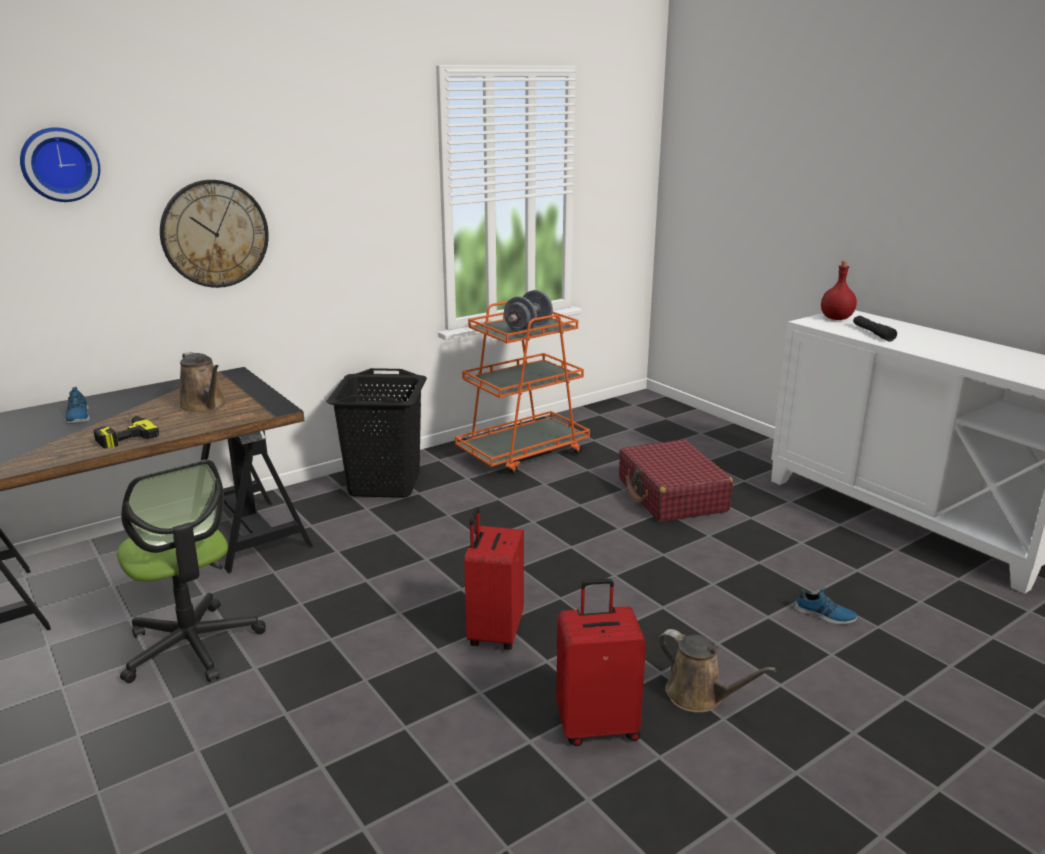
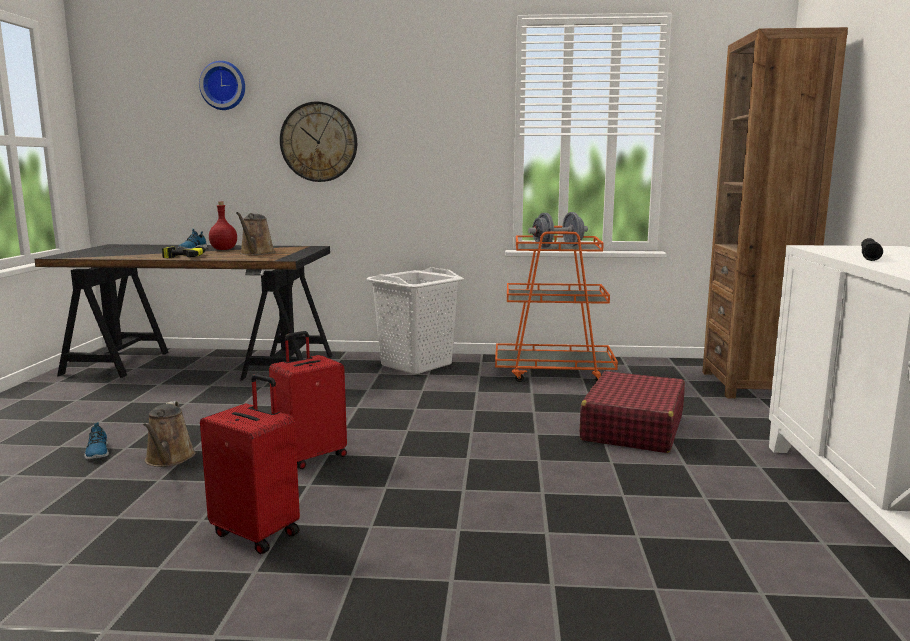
camera: 40 degrees right, 10 degrees down
(192, 646) = (155, 404): office chair -> none
(385, 484) = (417, 365): black laundry basket -> white laundry basket
(678, 420) = (751, 385): none -> brown bookcase
(699, 696) = (366, 553): brown watering can -> brown watering can (169, 459)
(824, 615) = (610, 555): shoe -> shoe (97, 452)
(837, 318) = (859, 248): red bottle -> red bottle (224, 249)

